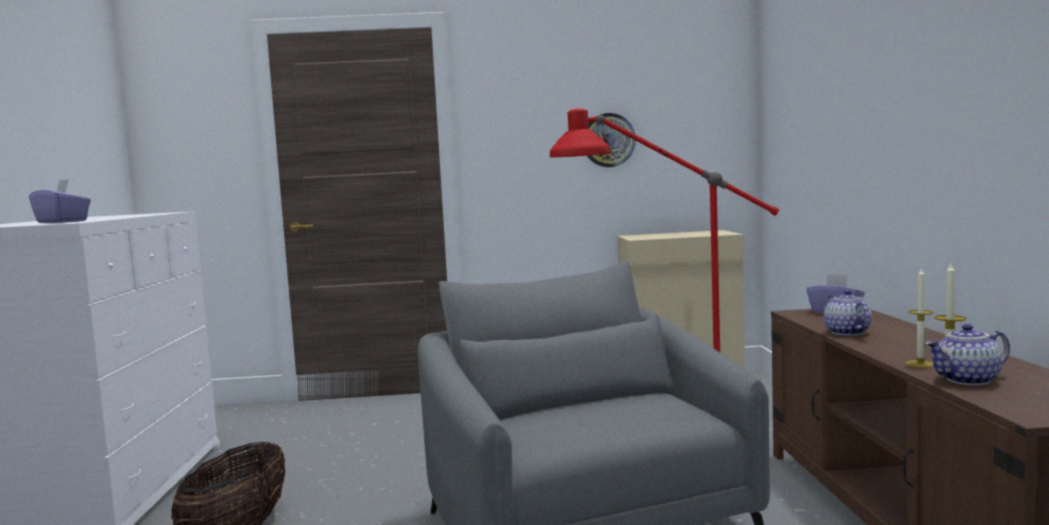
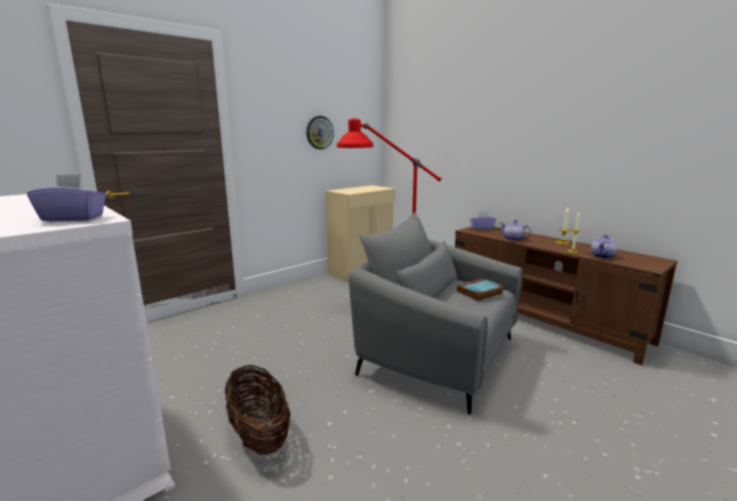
camera: 40 degrees left, 10 degrees up
(647, 414) = (479, 293): none -> book

